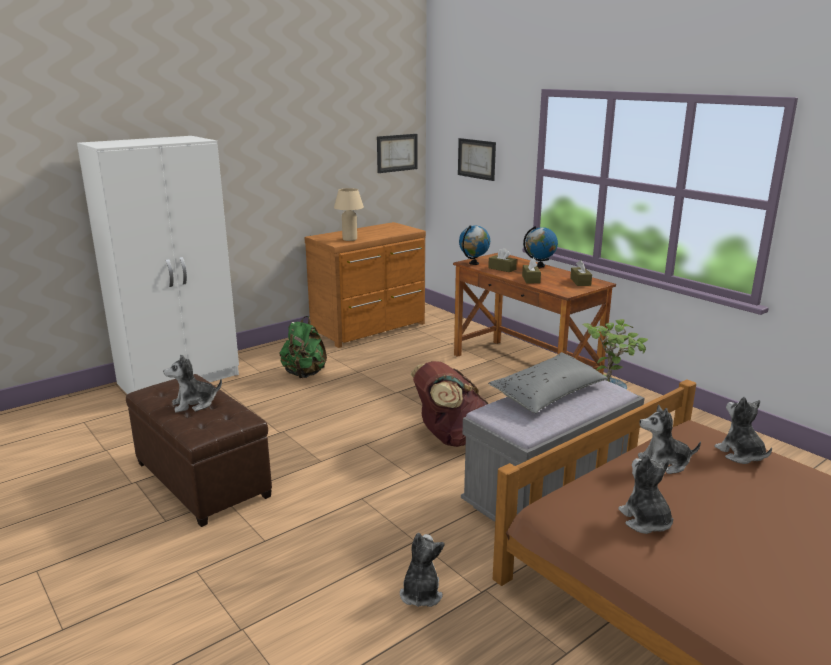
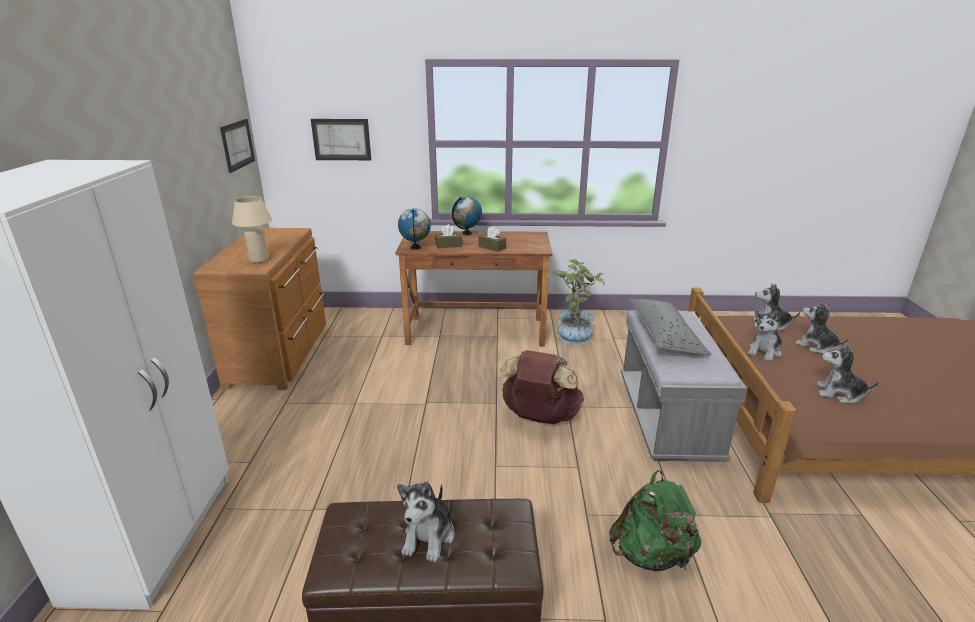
camera: 50 degrees left, 5 degrees up
(304, 374) = (306, 436): green backpack -> green backpack (651, 554)
(420, 594) = (756, 551): plush toy -> plush toy (816, 346)
(580, 282) = (526, 238): brown tissue box -> none

